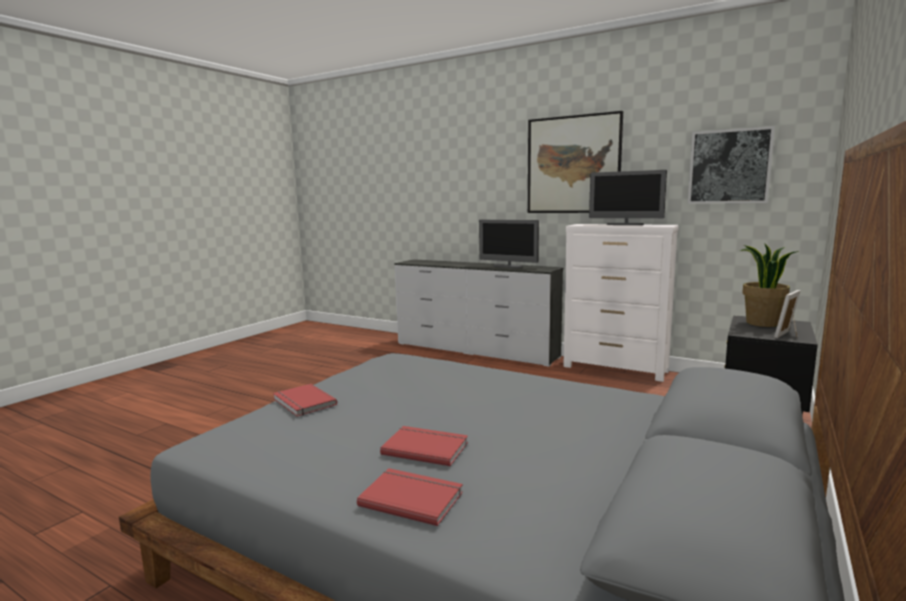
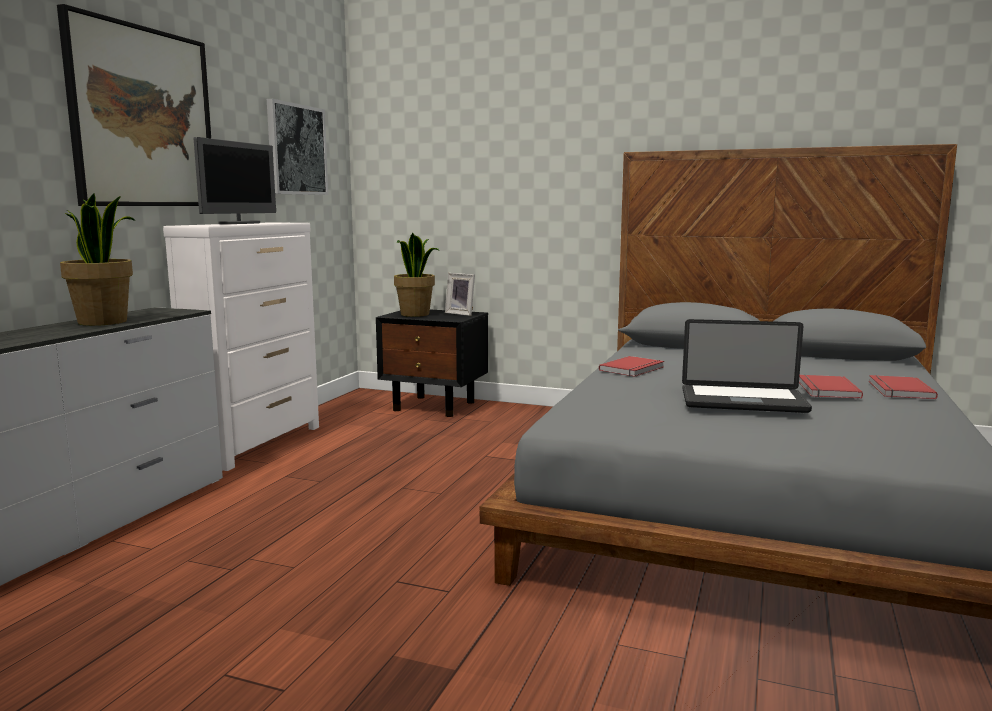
camera: 100 degrees left, 0 degrees up
(302, 402) = (801, 440): red book -> red book (633, 369)
(396, 399) = (743, 401): none -> laptop
(508, 266) = (104, 322): monitor -> potted plant

